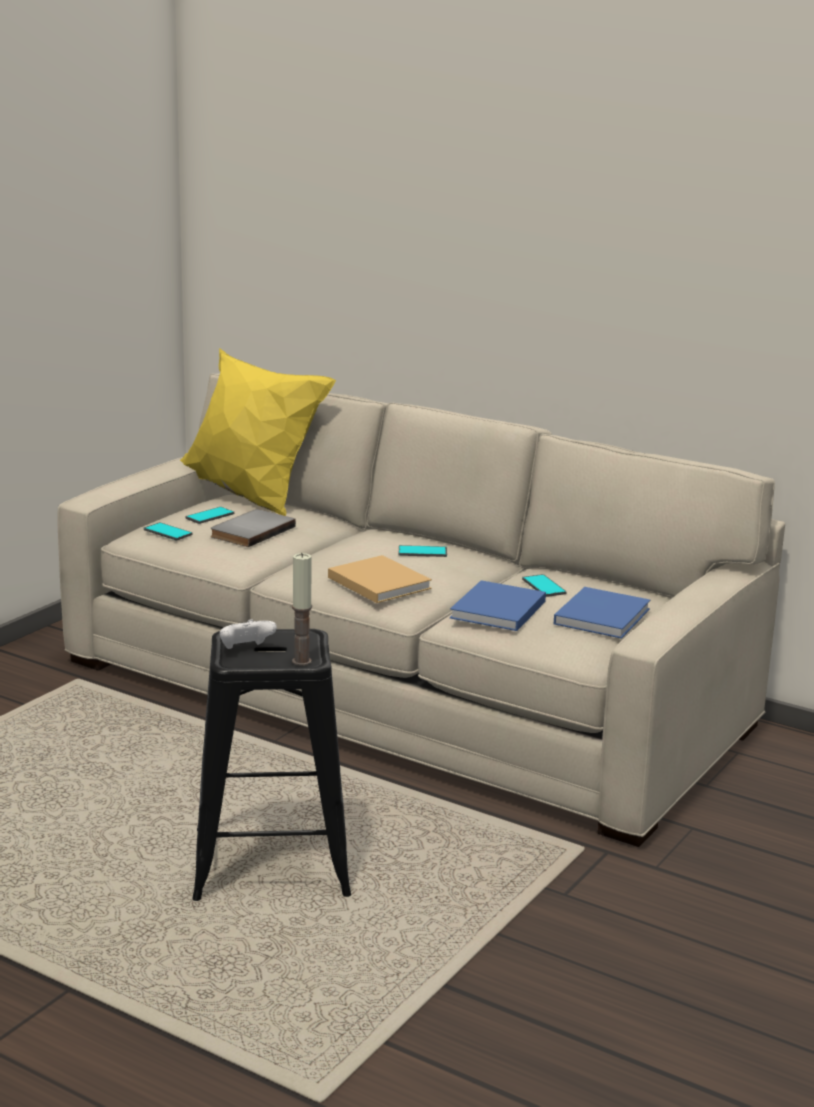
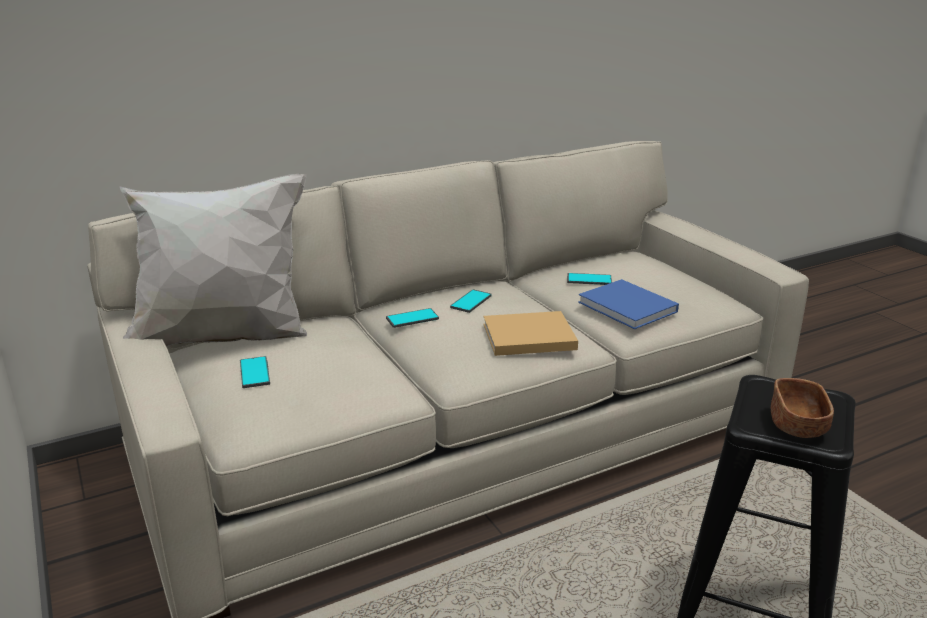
camera: 60 degrees left, 5 degrees up
(167, 532) = (270, 409): phone -> phone (412, 319)
(246, 650) = (797, 425): white game controller -> brown bowl
(249, 497) = (226, 339): yellow pillow -> white pillow
(250, 531) = (327, 362): grey book -> none
(301, 661) = (836, 403): candle -> none
(603, 615) = (662, 277): blue book -> none

